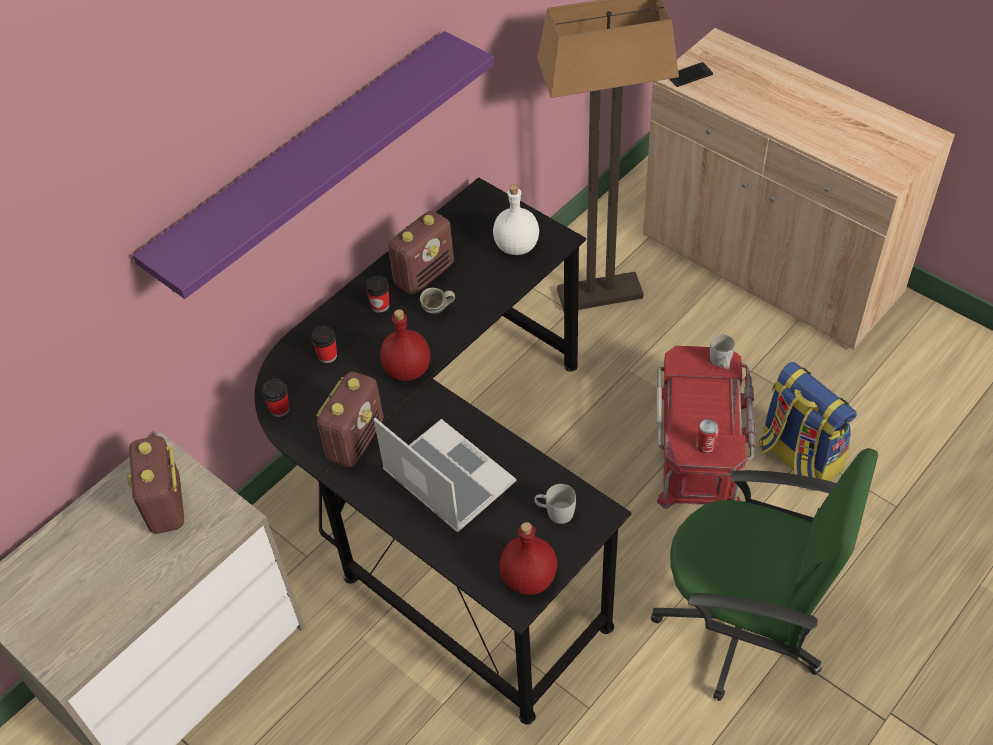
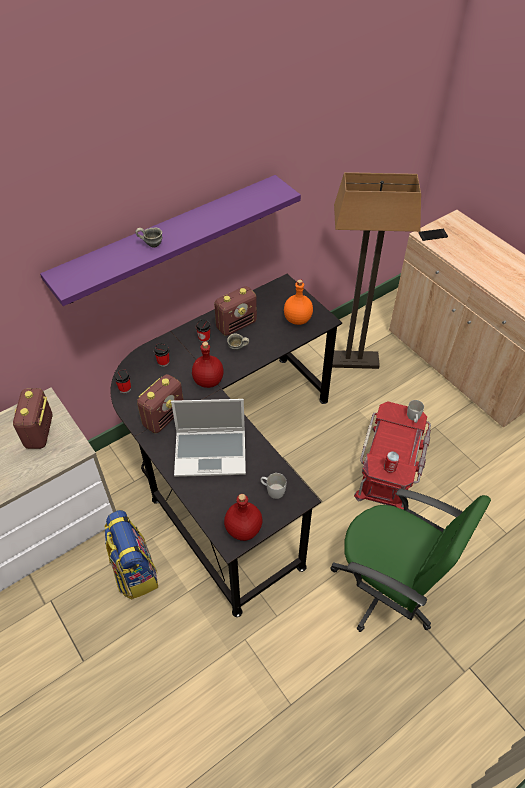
camera: 10 degrees right, 0 degrees up
(291, 176) = (152, 244): none -> grey mug
(446, 477) = (211, 453): laptop -> laptop turned 120 degrees clockwise
(515, 246) = (297, 319): white bottle -> orange bottle
(797, 458) = (450, 488): backpack -> backpack (134, 571)

